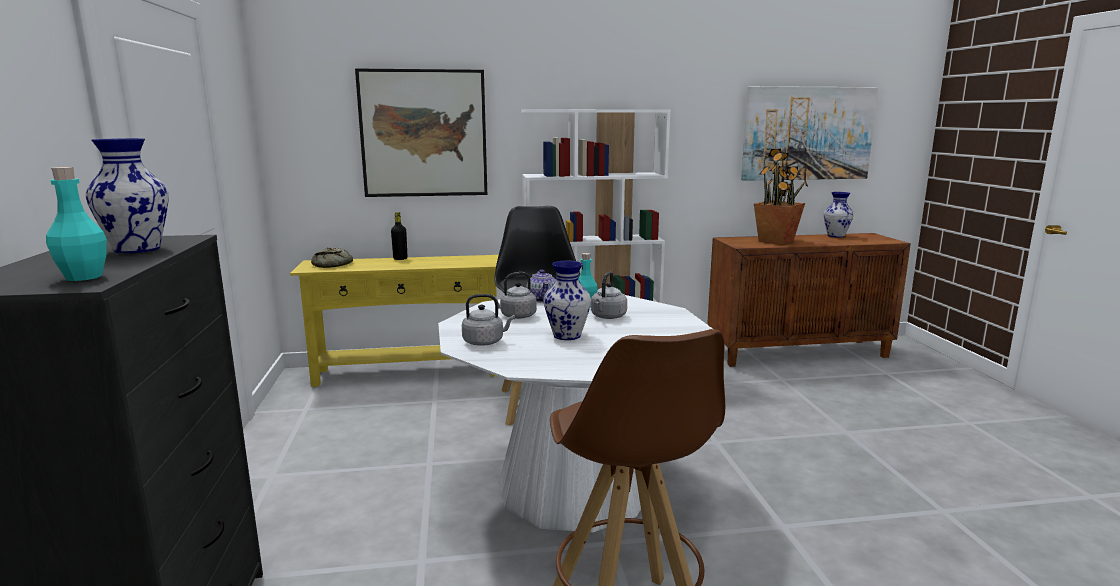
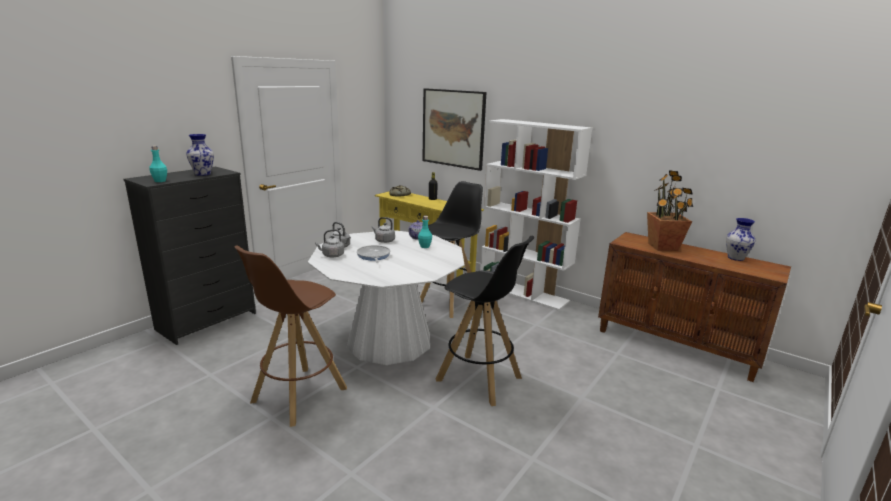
camera: 45 degrees right, 5 degrees up
(567, 336) = (373, 256): vase -> frying pan
(607, 317) = (415, 254): grey kettle -> grey kettle (332, 255)
(751, 468) = (480, 379): none -> black stool
(807, 133) = (728, 161): picture -> none

